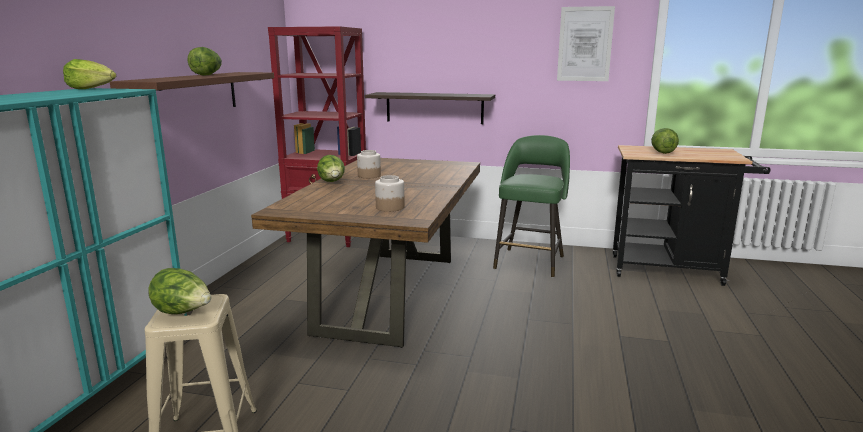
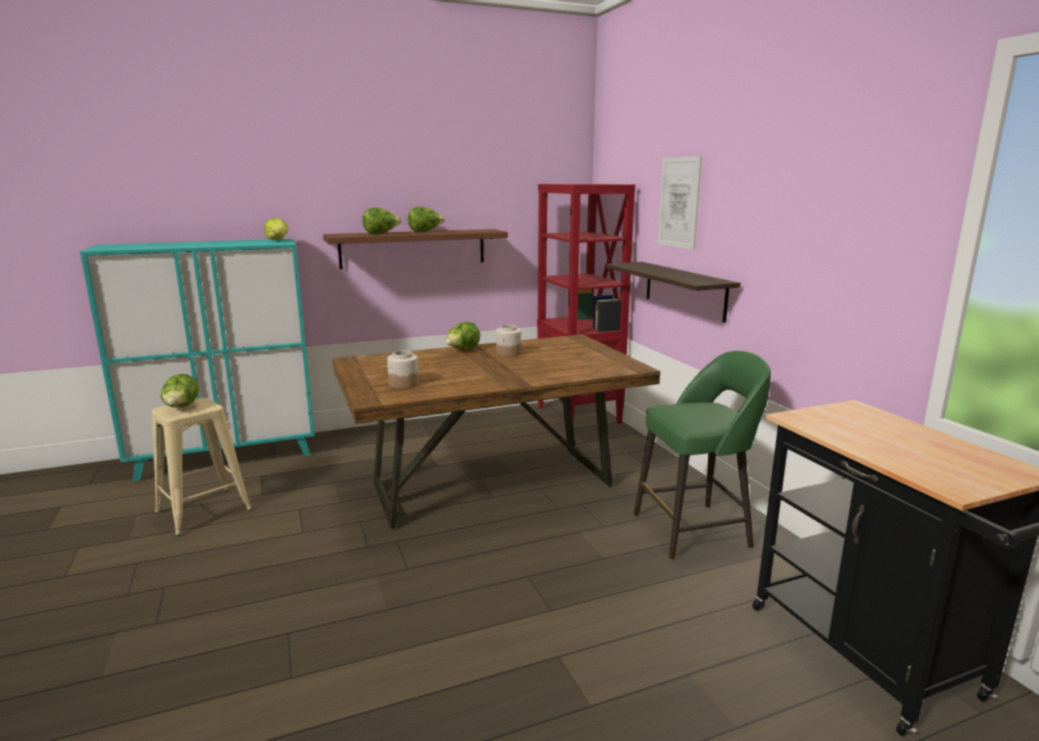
camera: 55 degrees right, 0 degrees up
(585, 44) = (851, 218): picture -> picture (679, 202)
(662, 152) = (861, 431): lettuce -> lettuce (381, 234)

